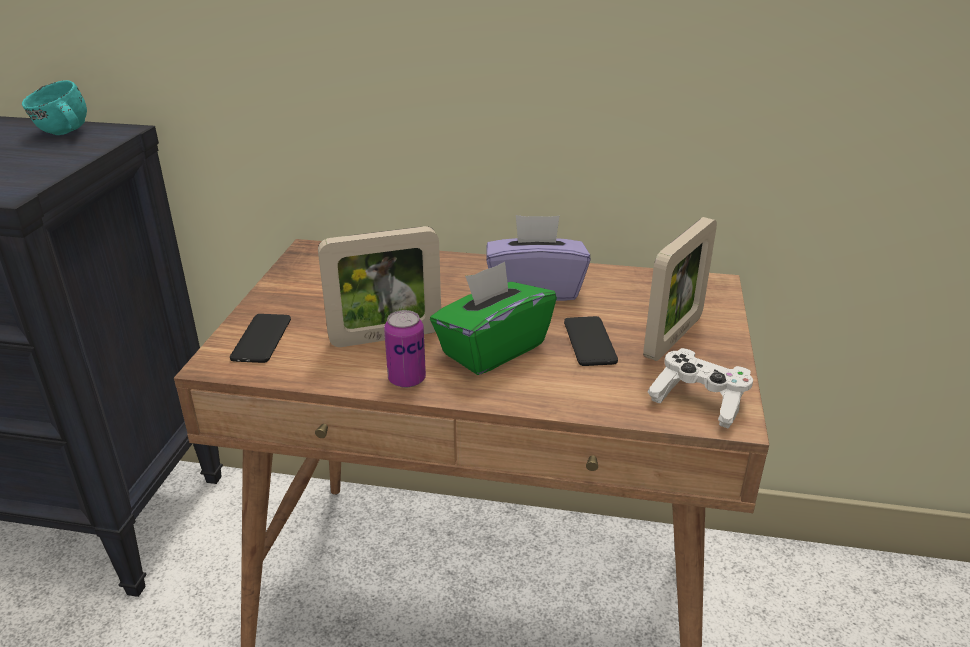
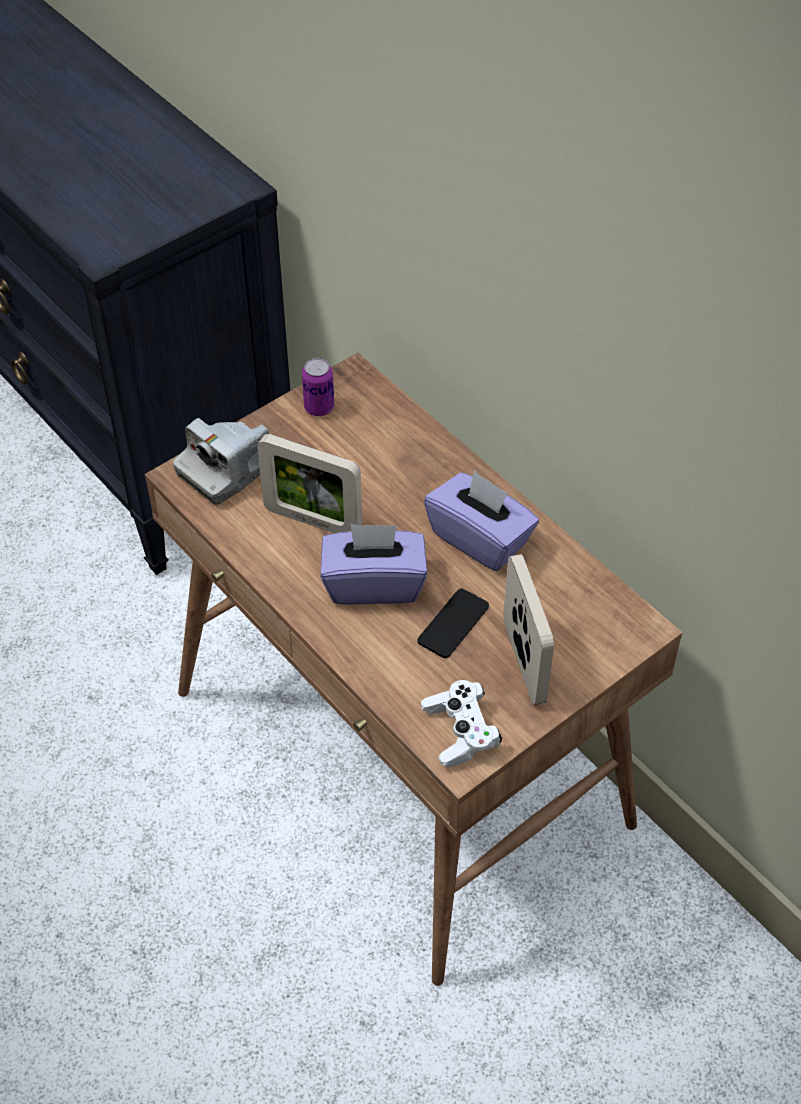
camera: 40 degrees right, 20 degrees up
(63, 134) = (197, 172): turquoise mug -> none
(261, 339) = (228, 468): phone -> camera
(407, 379) = (285, 574): can -> can (319, 407)
(492, 349) = (374, 583): green tissue box -> purple tissue box
(673, 337) = (523, 662): picture frame -> picture frame turned 90 degrees counterclockwise

